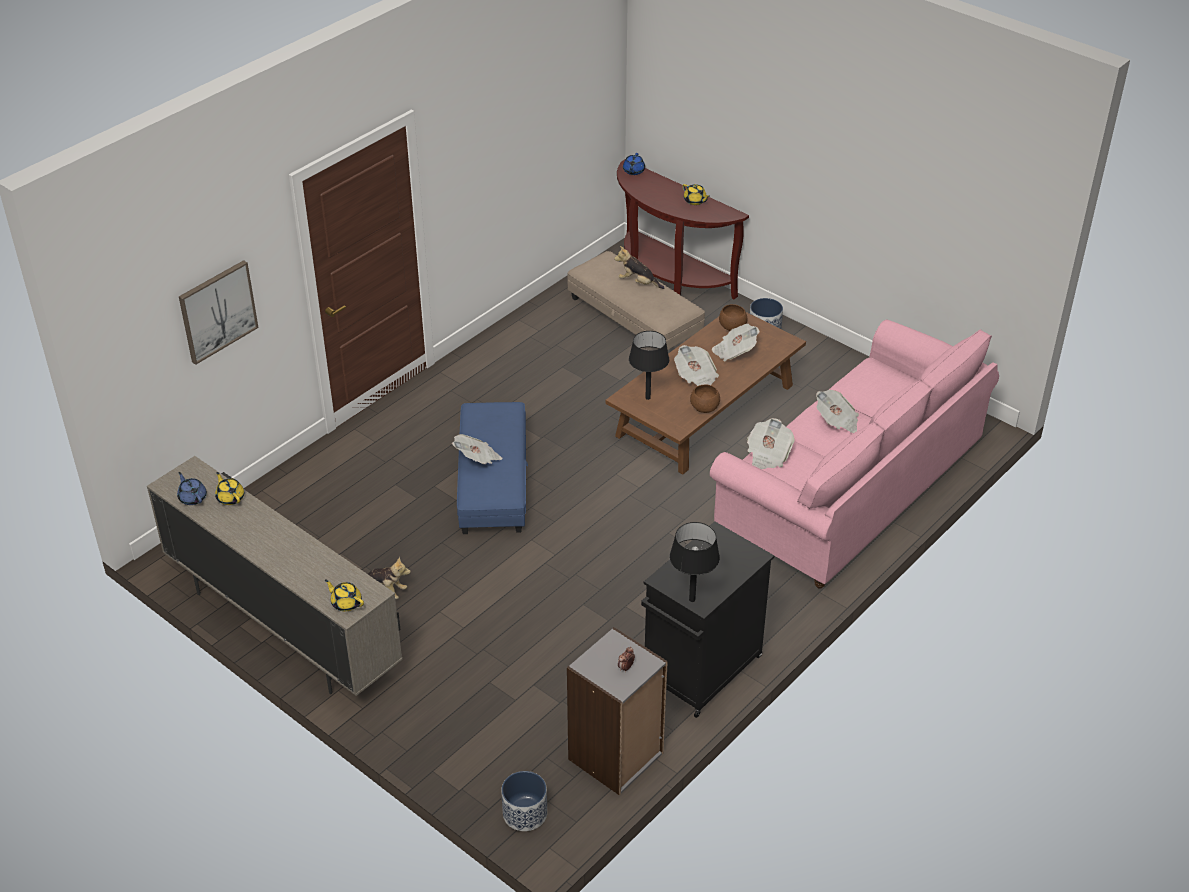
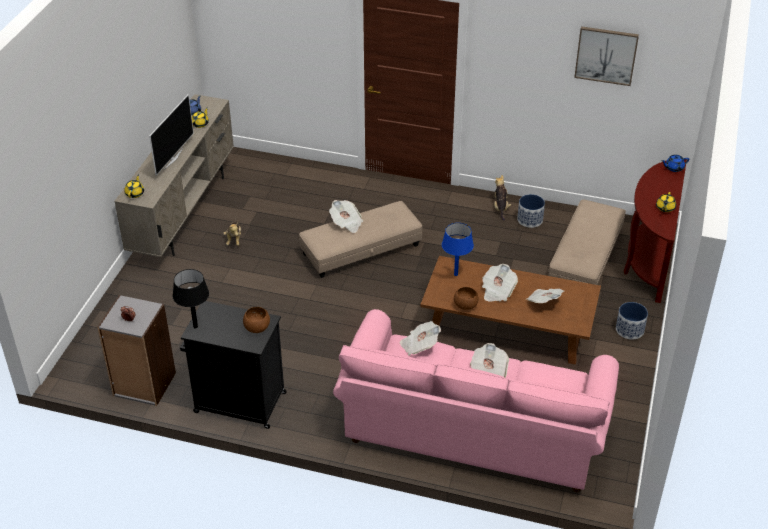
camera: 65 degrees right, 0 degrees up
(217, 311) = (285, 33): picture -> picture (606, 55)
(292, 545) = (172, 158): none -> television
(493, 481) = (361, 249): blue ottoman -> beige ottoman
(524, 813) = (82, 358): planter -> planter (529, 220)
(638, 283) = (595, 234): plush toy -> plush toy (500, 207)
(648, 398) = (455, 274): black table lamp -> blue table lamp
(732, 327) = (573, 293): brown bowl -> brown bowl (256, 328)

